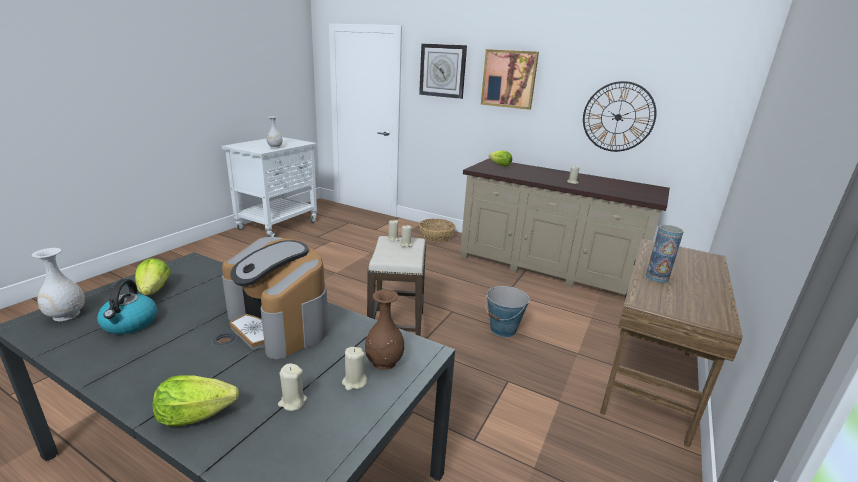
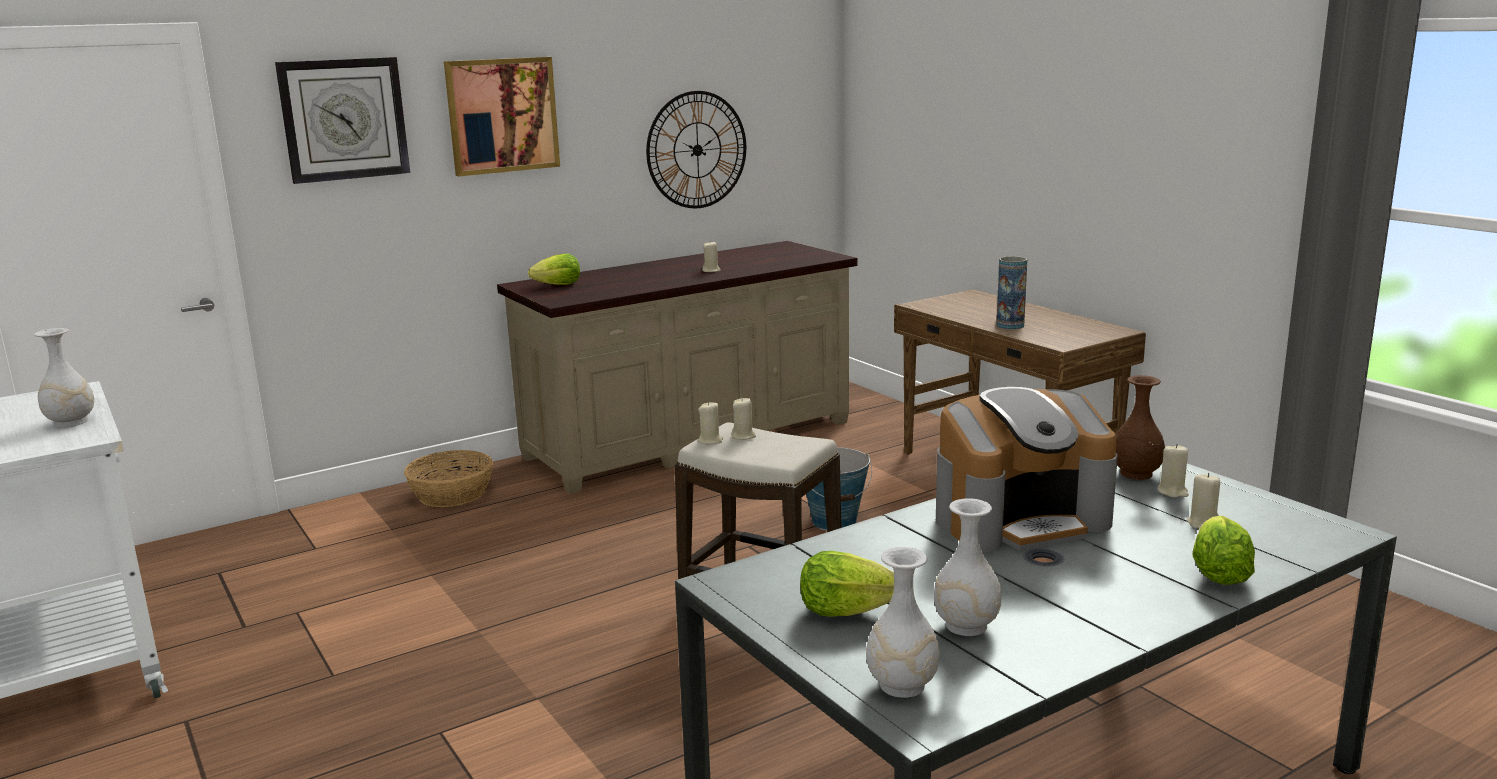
camera: 60 degrees left, 5 degrees down
(130, 324) = (965, 625): kettle -> white vase

